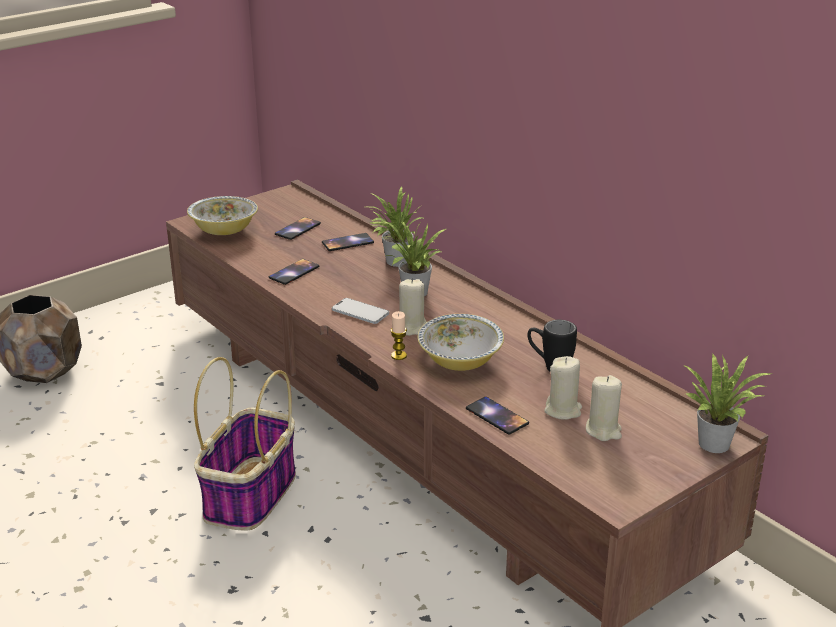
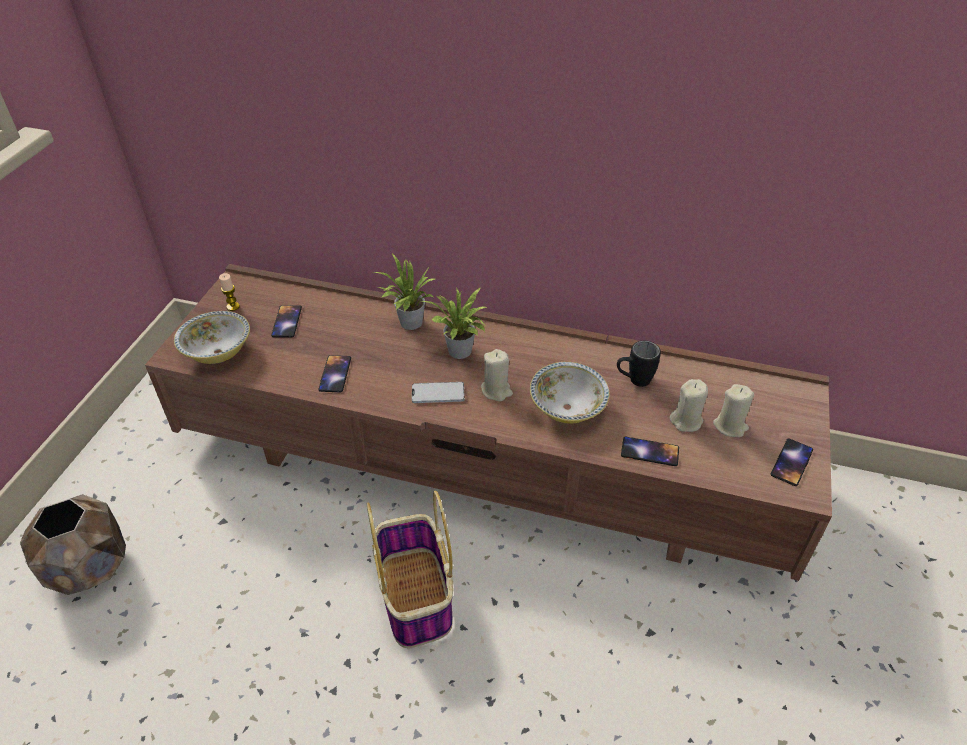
camera: 35 degrees left, 15 degrees up
(348, 243) = (348, 319): phone -> phone (792, 462)
(399, 355) = (516, 426): candle -> candle (233, 306)
(717, 442) = (805, 398): potted plant -> none

